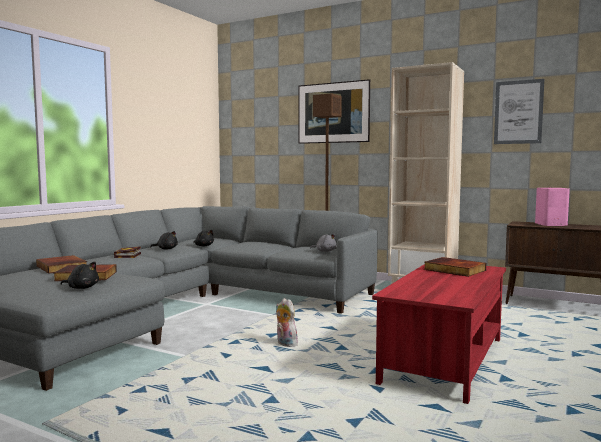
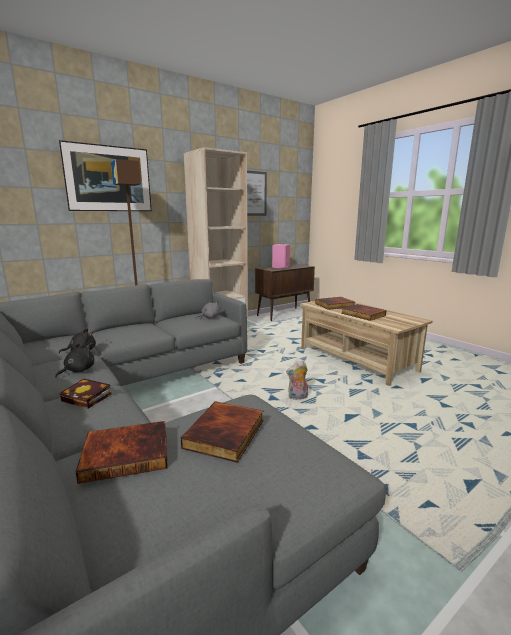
camera: 65 degrees left, 10 degrees up
(82, 288) = (281, 442): black plush toy -> none
(429, 280) = (362, 314): none -> book
(444, 360) = (355, 360): red coffee table -> beige coffee table

